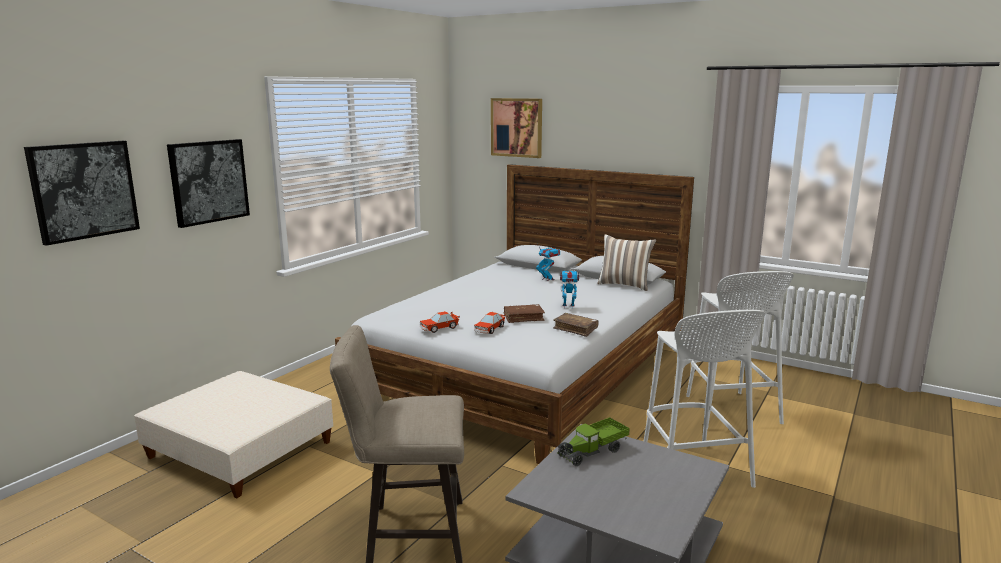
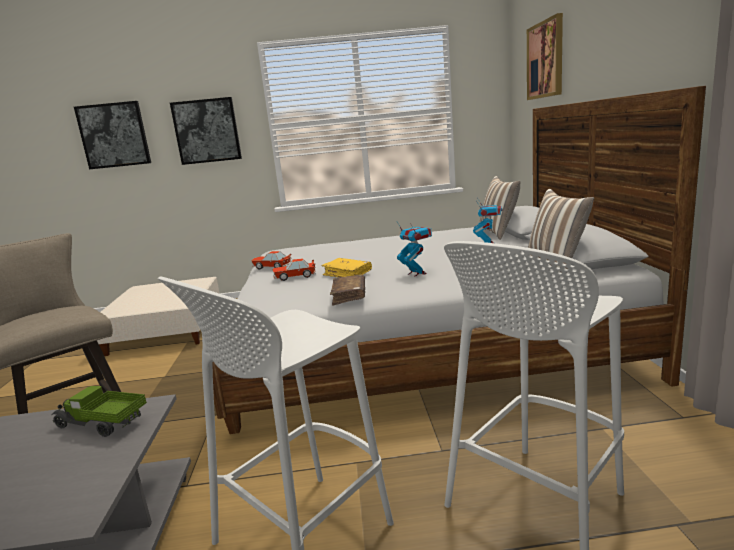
camera: 55 degrees right, 0 degrees up
(523, 318) = (347, 274): brown book -> yellow book
(526, 269) = (499, 233): none -> pillow

